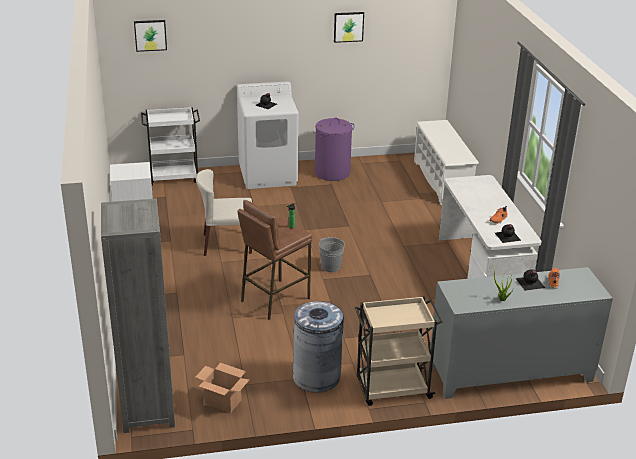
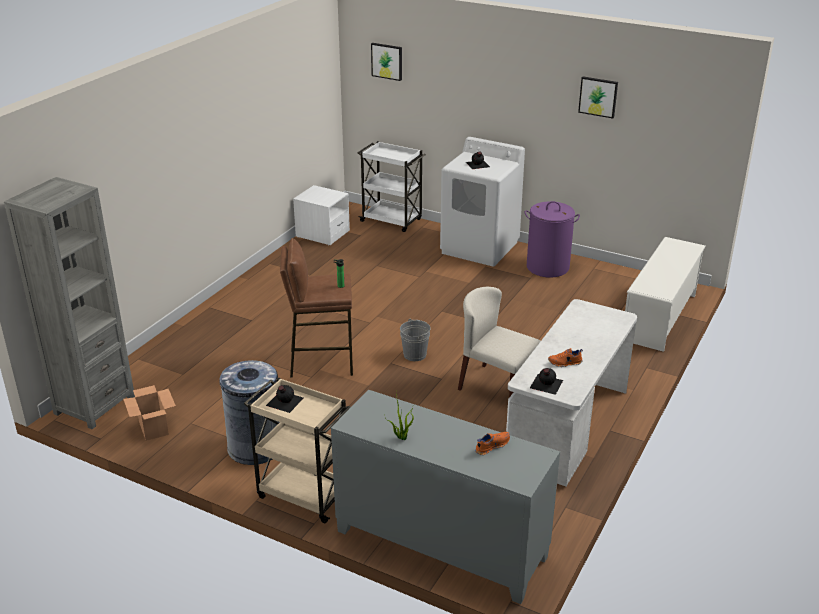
camera: 40 degrees right, 0 degrees up
(226, 244) = (352, 296): beige chair -> beige chair (496, 386)
(530, 283) = (461, 436): black bottle -> black bottle (284, 401)

